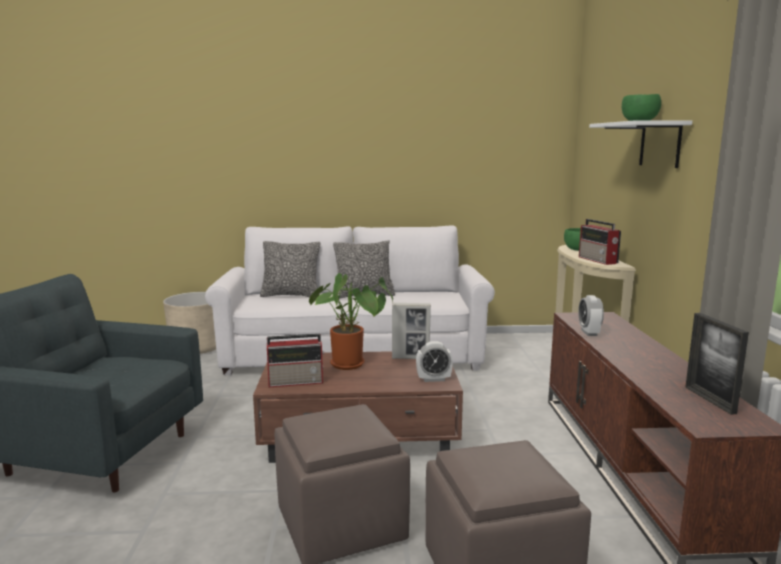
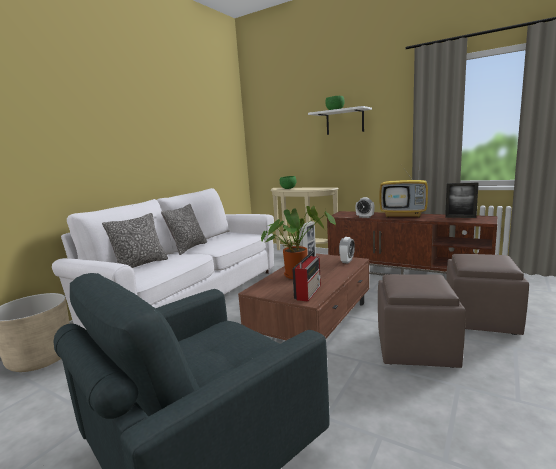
camera: 55 degrees left, 0 degrees up
(598, 260) = (315, 188): radio -> none
(648, 355) = (404, 215): none -> television

